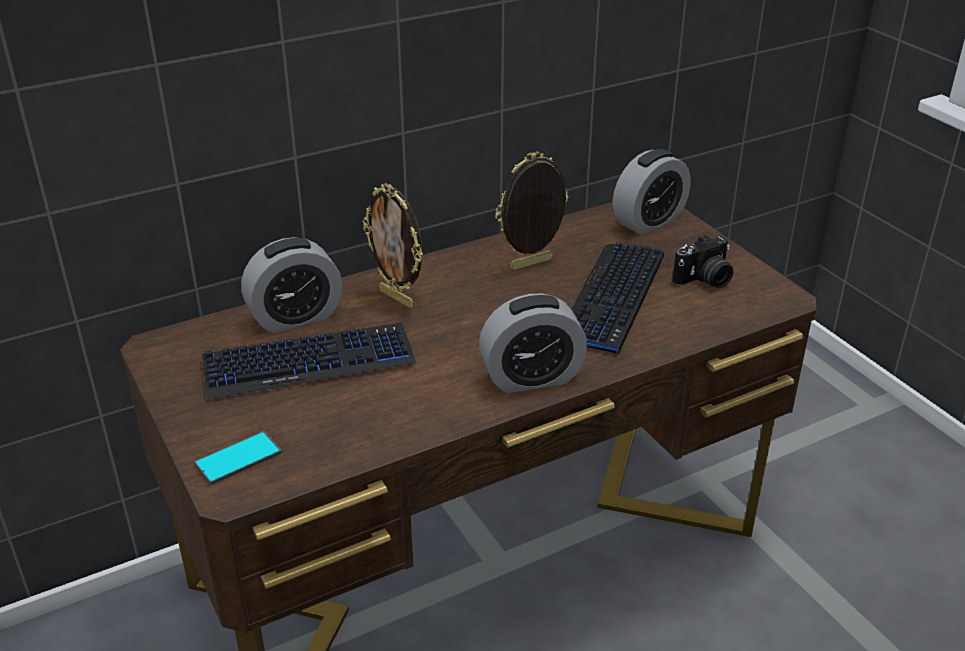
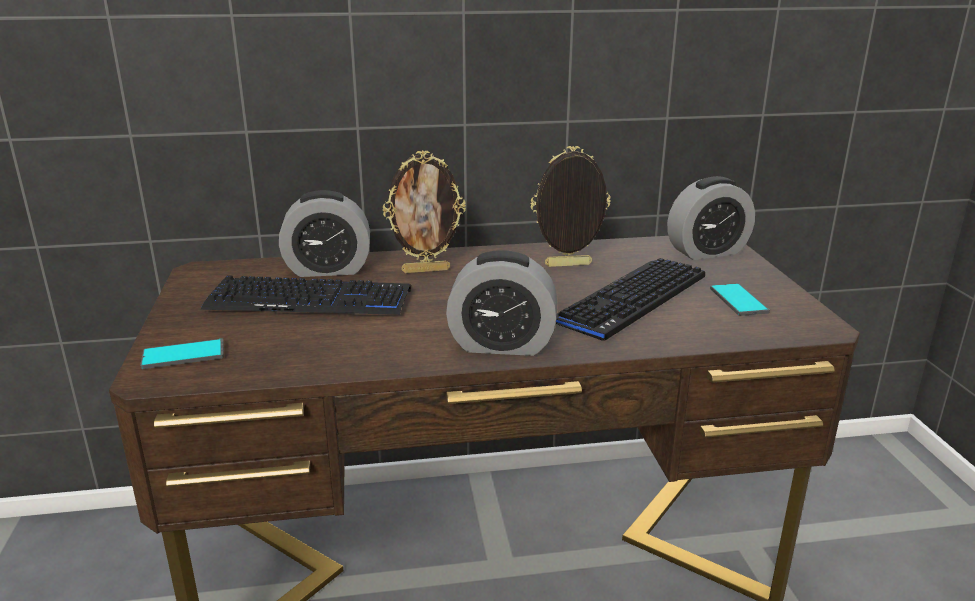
camera: 20 degrees right, 10 degrees down
(397, 298) = (426, 270): picture frame -> picture frame turned 75 degrees counterclockwise
(705, 280) = (738, 300): camera -> phone

